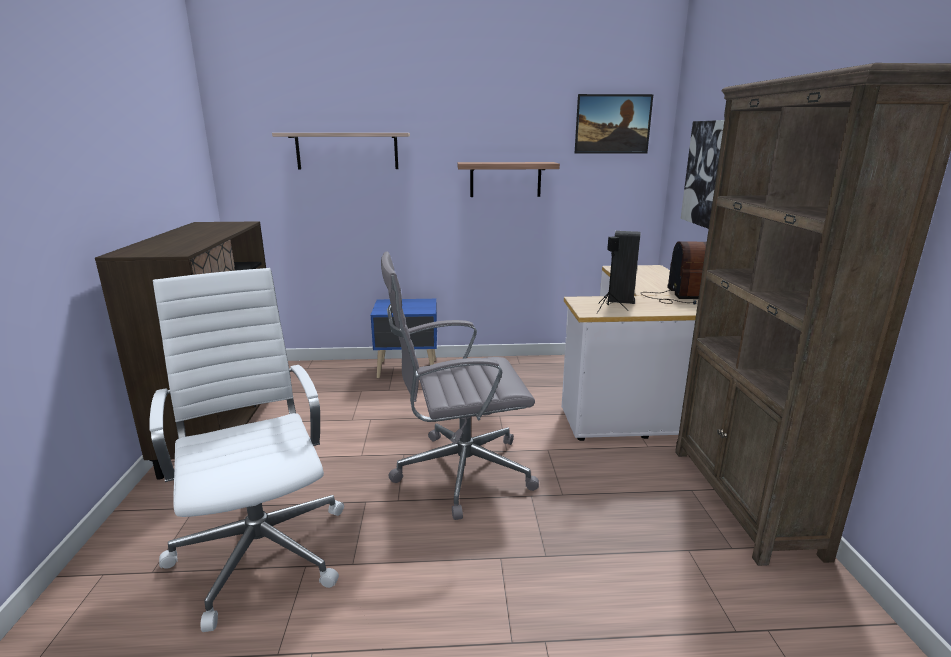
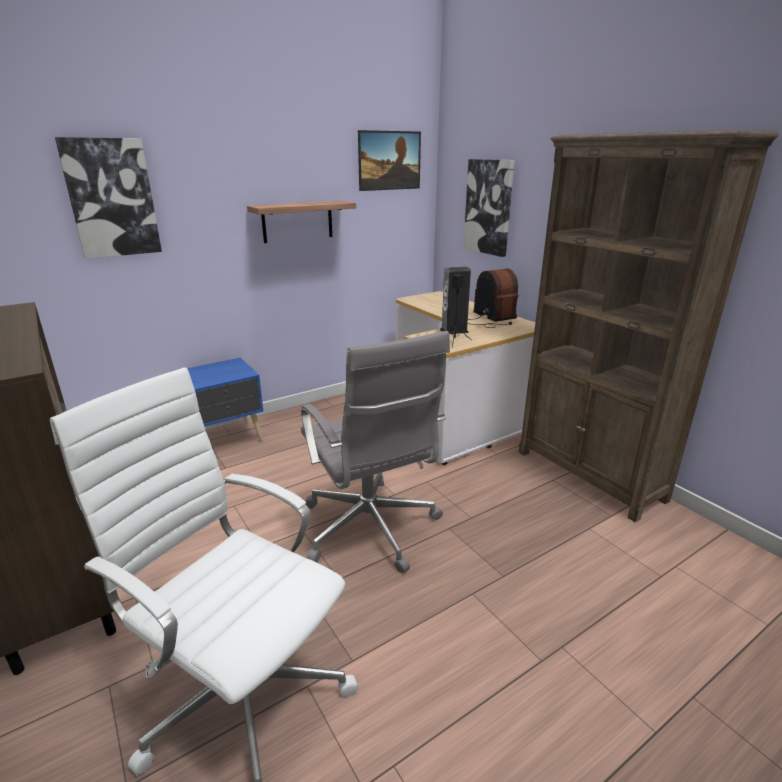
camera: 30 degrees left, 5 degrees up
(347, 151) = (111, 198): shelf -> picture
(459, 472) = (370, 529): grey office chair -> grey office chair turned 75 degrees counterclockwise

